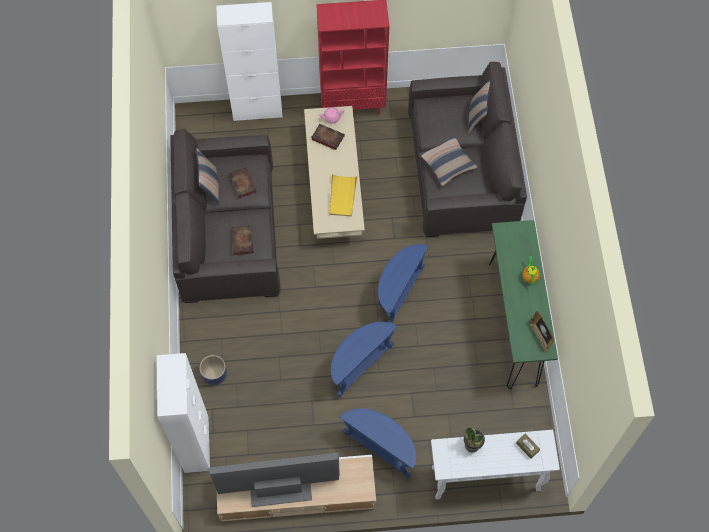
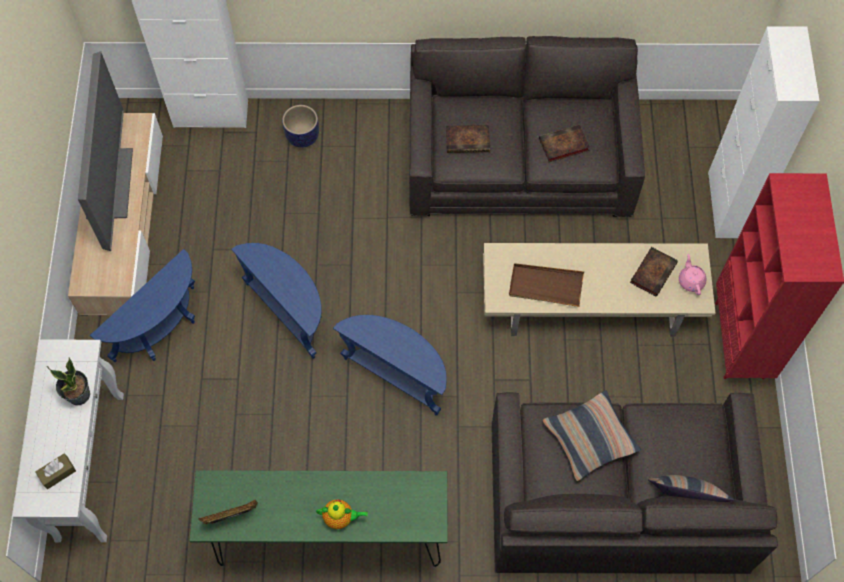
camera: 95 degrees right, 0 degrees up
(210, 186) = (561, 105): pillow -> none
(342, 196) = (545, 286): yellow tray -> brown tray

